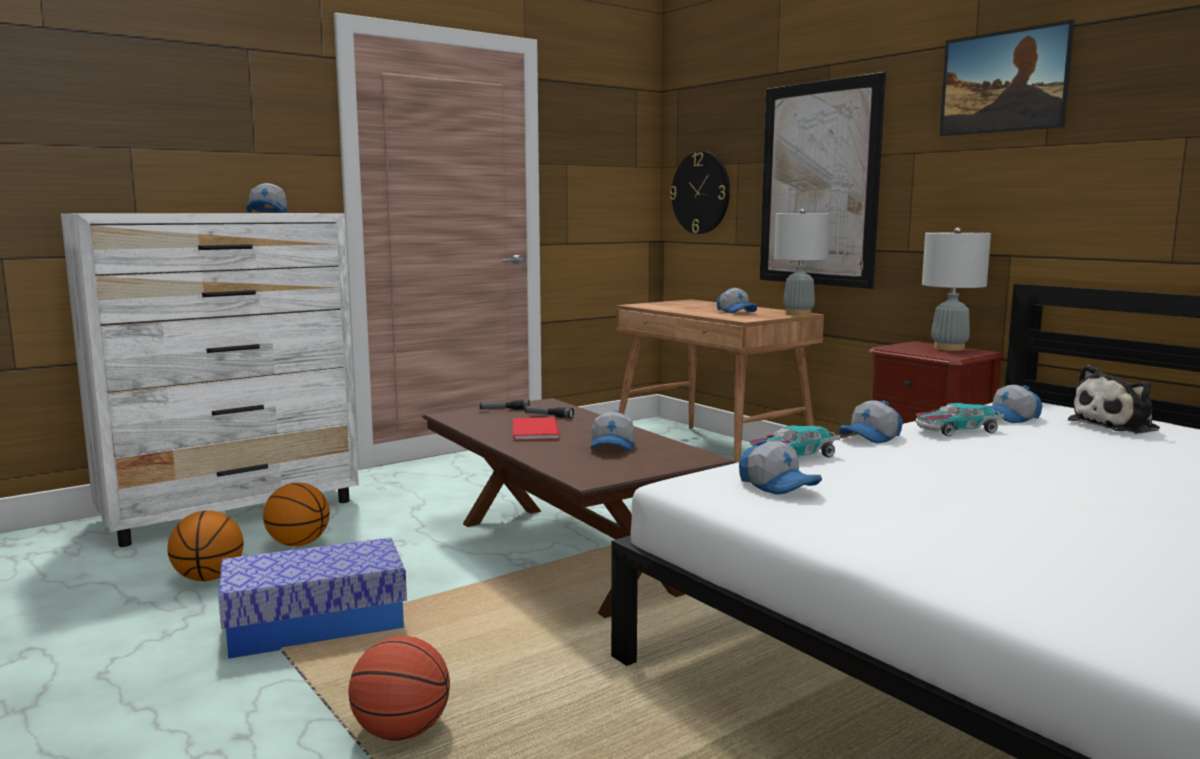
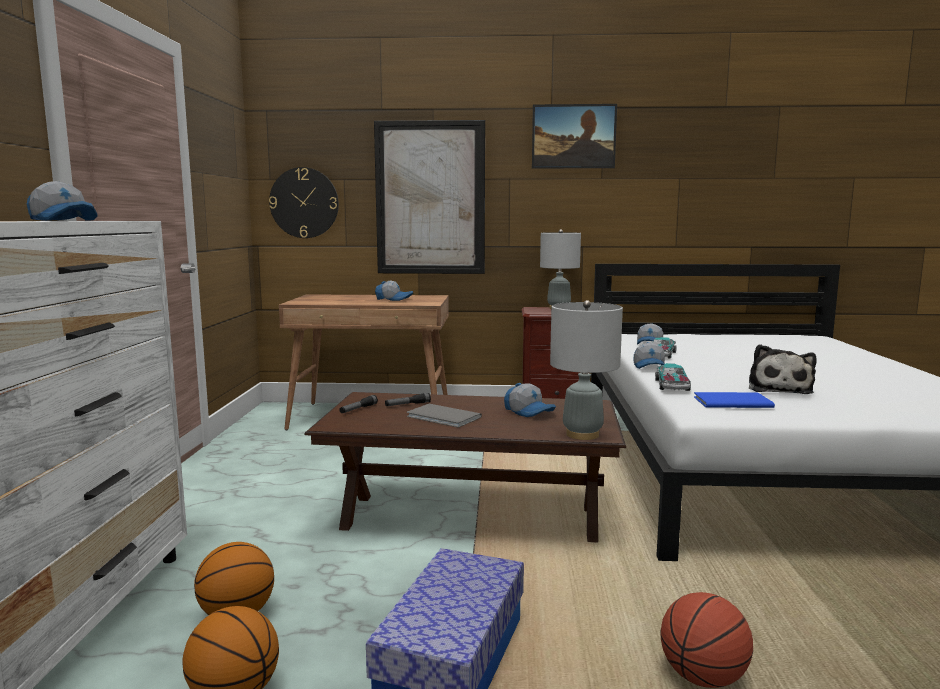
camera: 50 degrees left, 0 degrees up
(533, 431) = (444, 417): red book -> grey book
(779, 486) = (730, 401): cap -> blue book
(798, 313) = (435, 296): grey table lamp -> grey table lamp (582, 434)
(1117, 425) = (689, 339): plush toy -> plush toy (779, 389)

